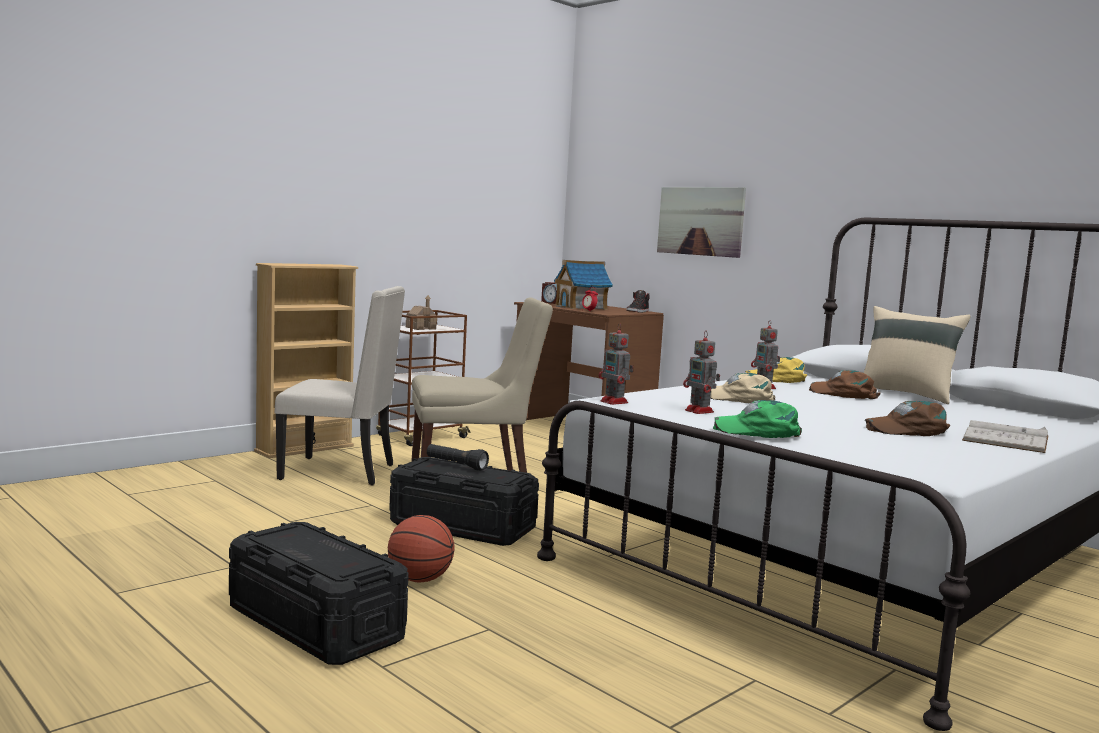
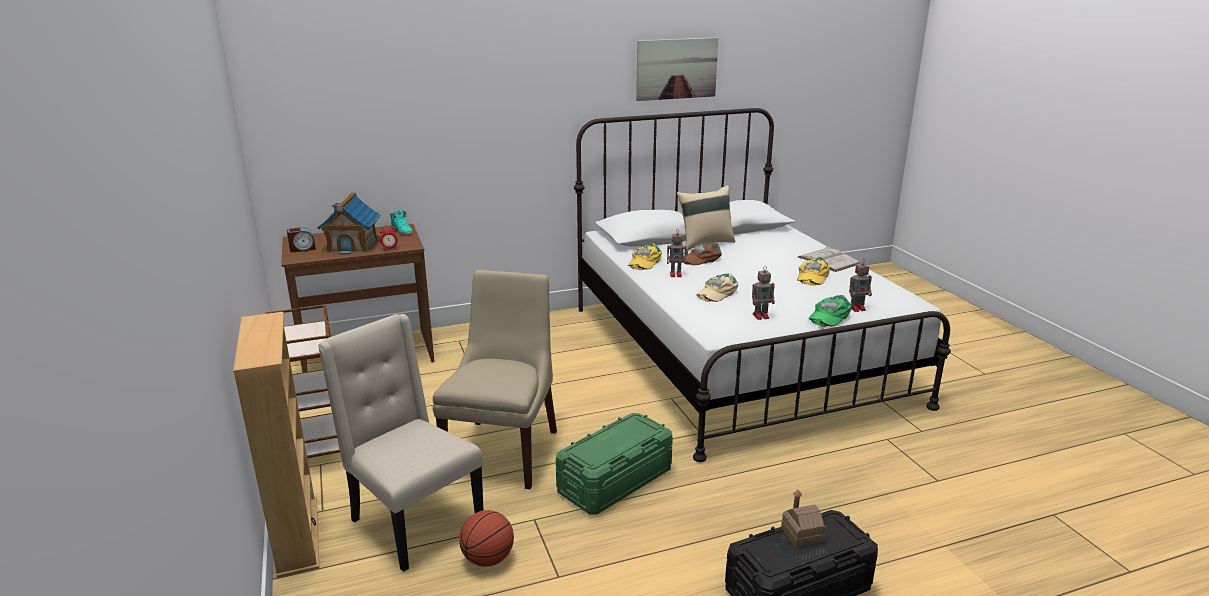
camera: 65 degrees left, 15 degrees up
(341, 472) = (413, 522): beige chair -> beige chair turned 75 degrees counterclockwise
(419, 580) = (725, 525): basketball -> basketball (488, 559)
(421, 328) = (303, 341): toy house -> toy house (802, 534)
(456, 465) = (601, 441): black flashlight -> none
(462, 526) = (614, 481): black storage box -> green storage box
(615, 402) = (730, 335): toy robot -> toy robot (857, 308)
(638, 311) = (402, 231): black shoe -> turquoise shoe
(700, 221) = (437, 134): picture -> picture (676, 68)
(907, 430) = (812, 276): brown cap -> yellow cap

